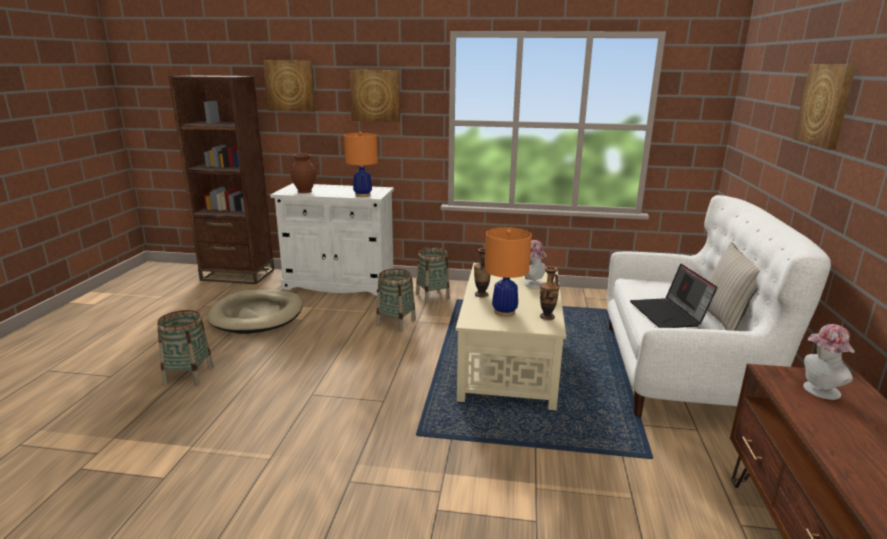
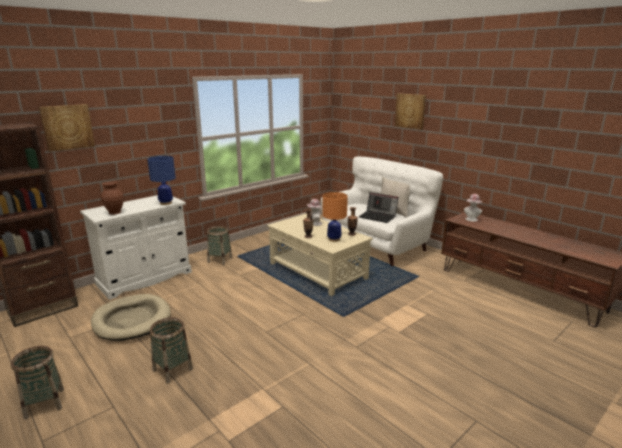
camera: 50 degrees left, 0 degrees up
(363, 195) = (166, 203): orange table lamp -> blue table lamp
(375, 95) = (144, 127): picture -> none
(396, 323) = (231, 281): basket -> basket (44, 403)

